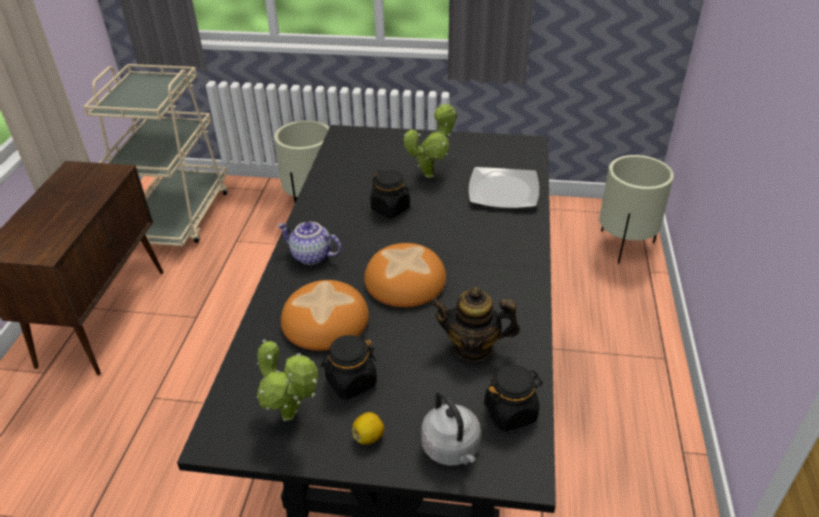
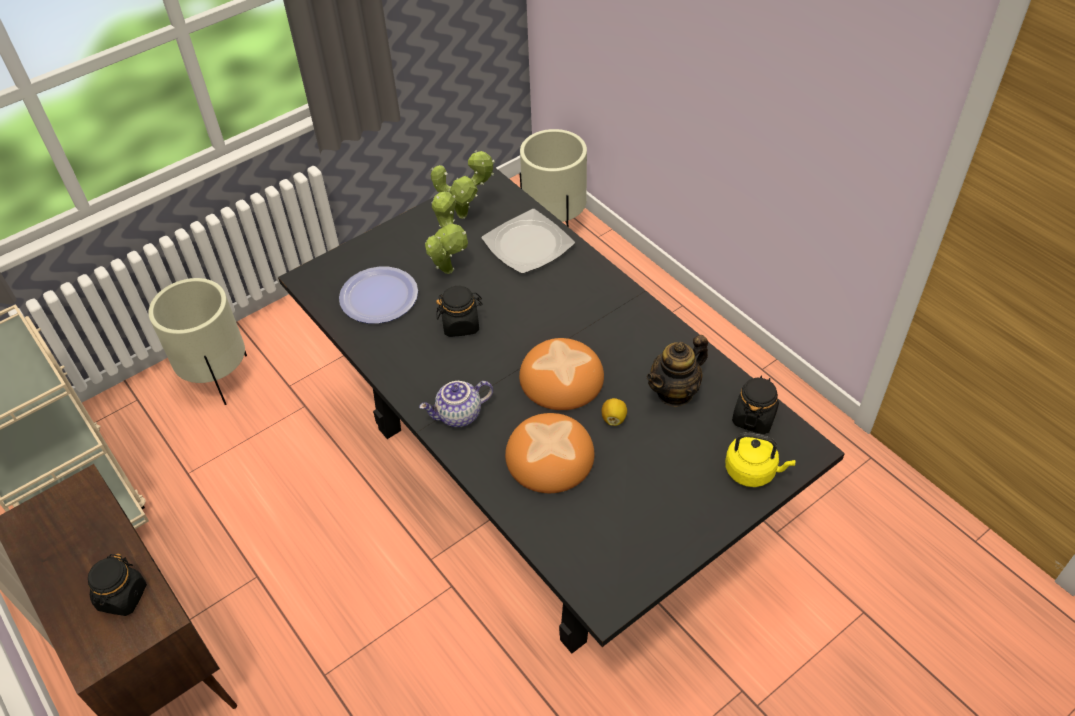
camera: 45 degrees left, 10 degrees up
(292, 418) = (632, 542): potted plant -> potted plant (466, 214)
(351, 382) = (633, 484): black jar -> black jar (122, 597)
(367, 165) = (378, 297): none -> plate
(369, 437) = (696, 509): lemon -> lemon (614, 418)
(452, 449) = (753, 471): grey kettle -> yellow kettle

